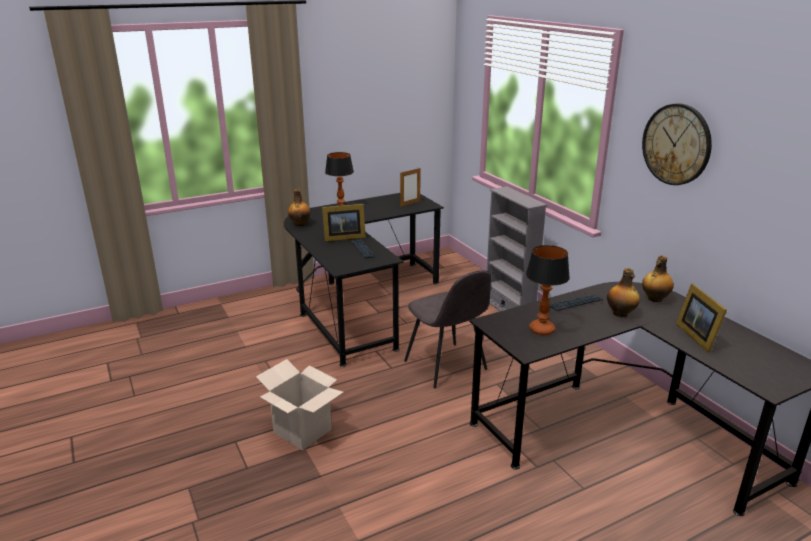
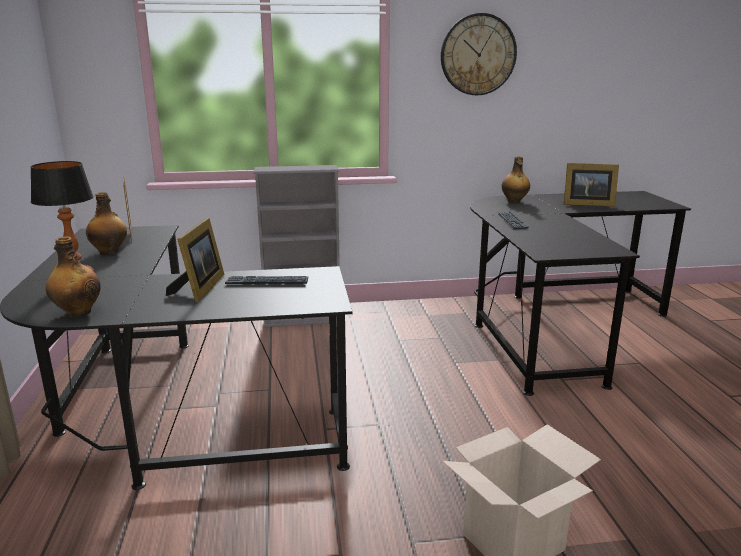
camera: 70 degrees left, 5 degrees down
(446, 366) = (401, 384): grey chair -> none
(542, 329) = (566, 239): table lamp -> none
(620, 314) = (539, 213): bottle -> bottle (110, 252)

